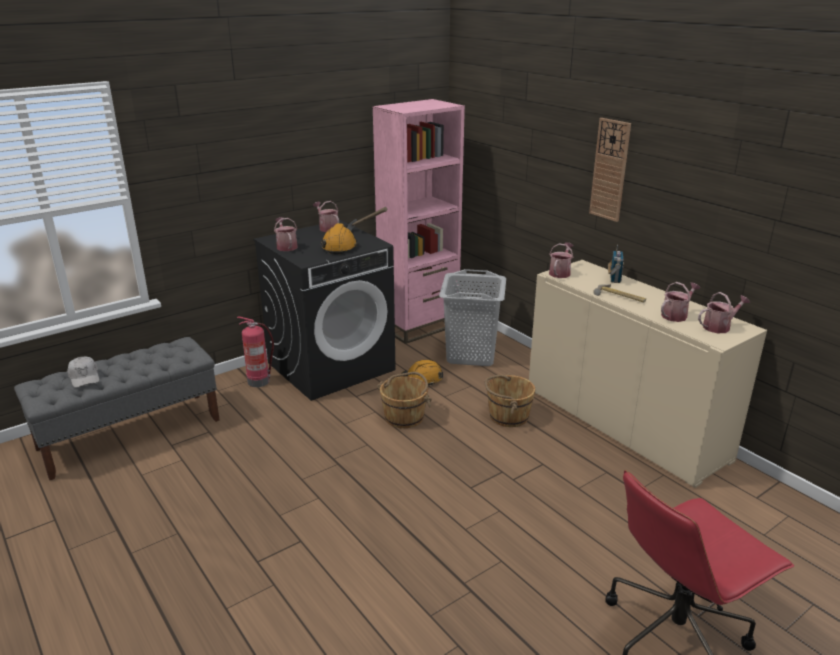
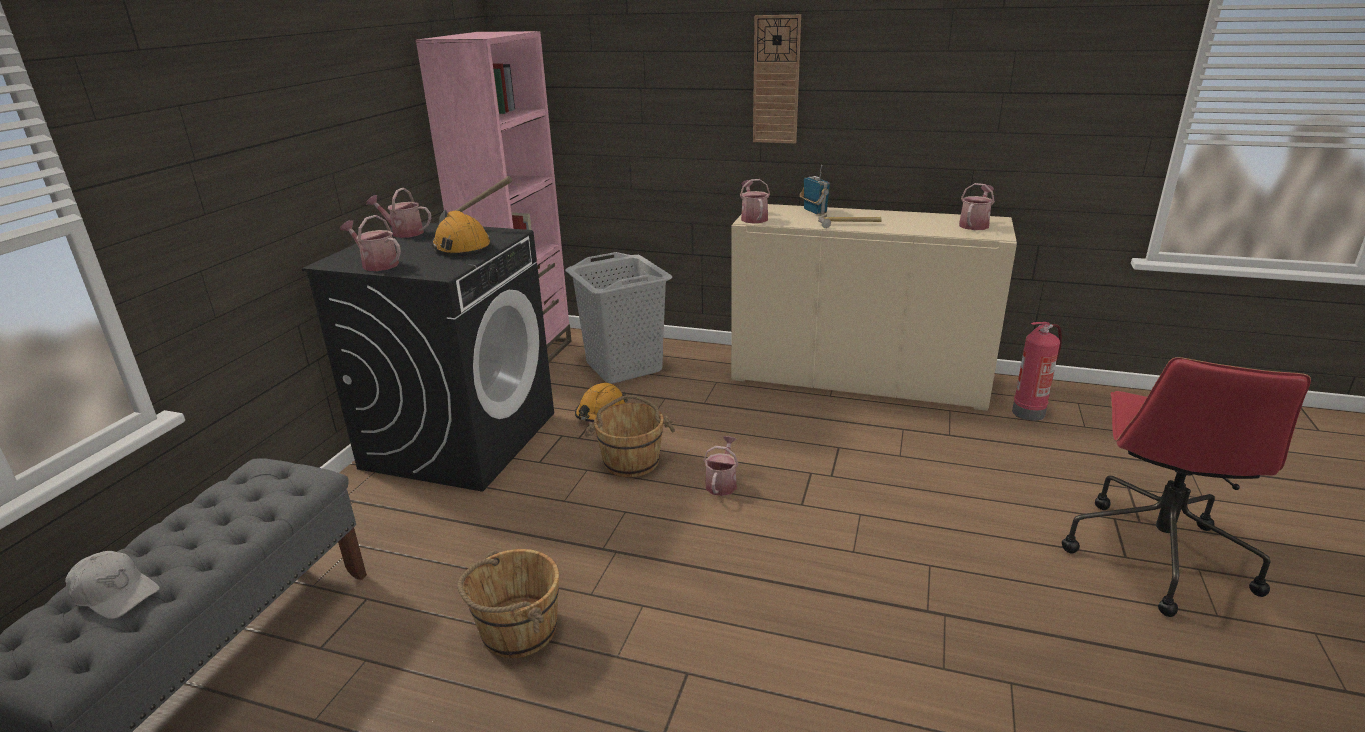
camera: 35 degrees left, 0 degrees up
(259, 381) = (372, 497): fire extinguisher -> fire extinguisher (1029, 412)
(508, 416) = (744, 414): brown bucket -> brown bucket (517, 630)
(676, 315) = (924, 225): watering can -> watering can (722, 483)

